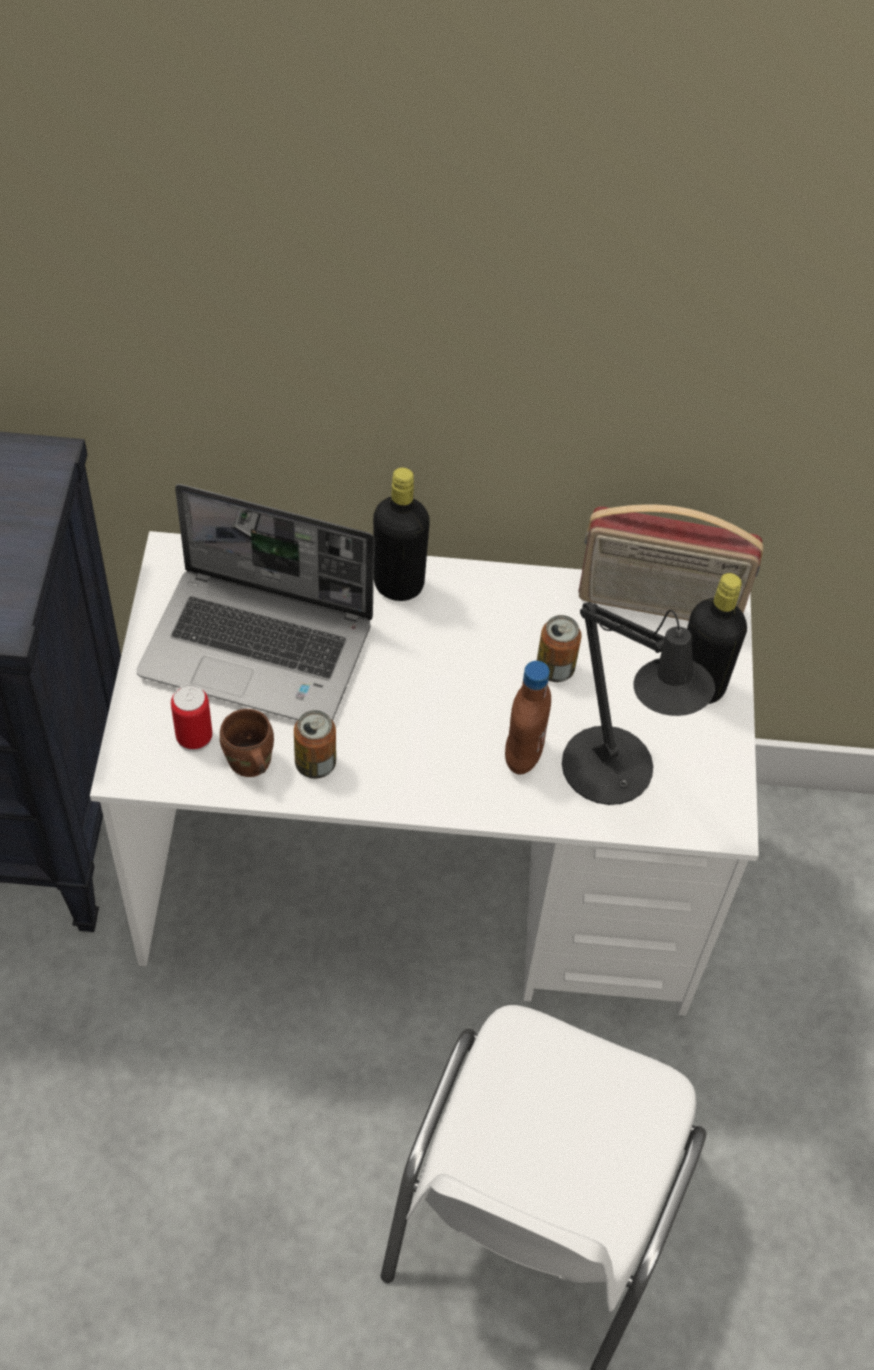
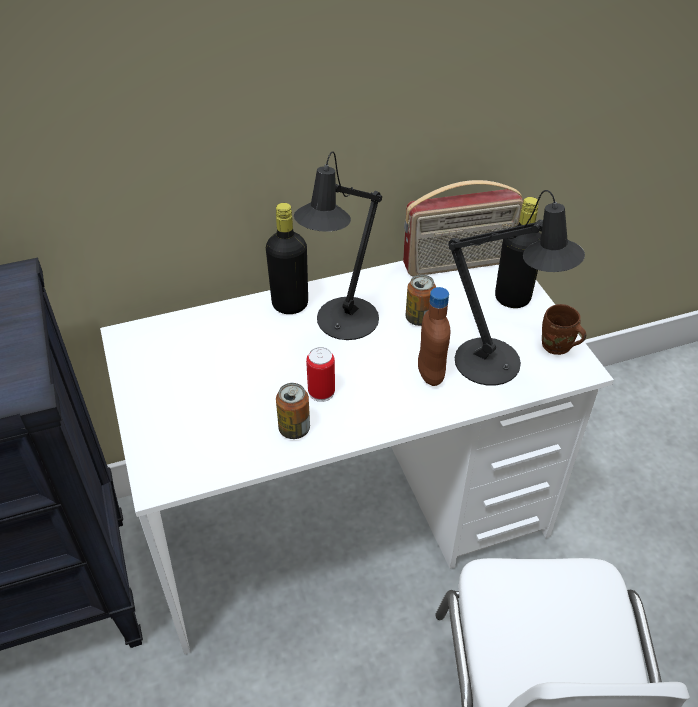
camera: 20 degrees left, 10 degrees down
(194, 737) = (197, 443): can -> can (321, 392)
(248, 764) = (246, 447): brown mug -> brown mug (557, 347)
(260, 648) = (216, 371): laptop -> none
(450, 639) = (342, 324): none -> black table lamp

